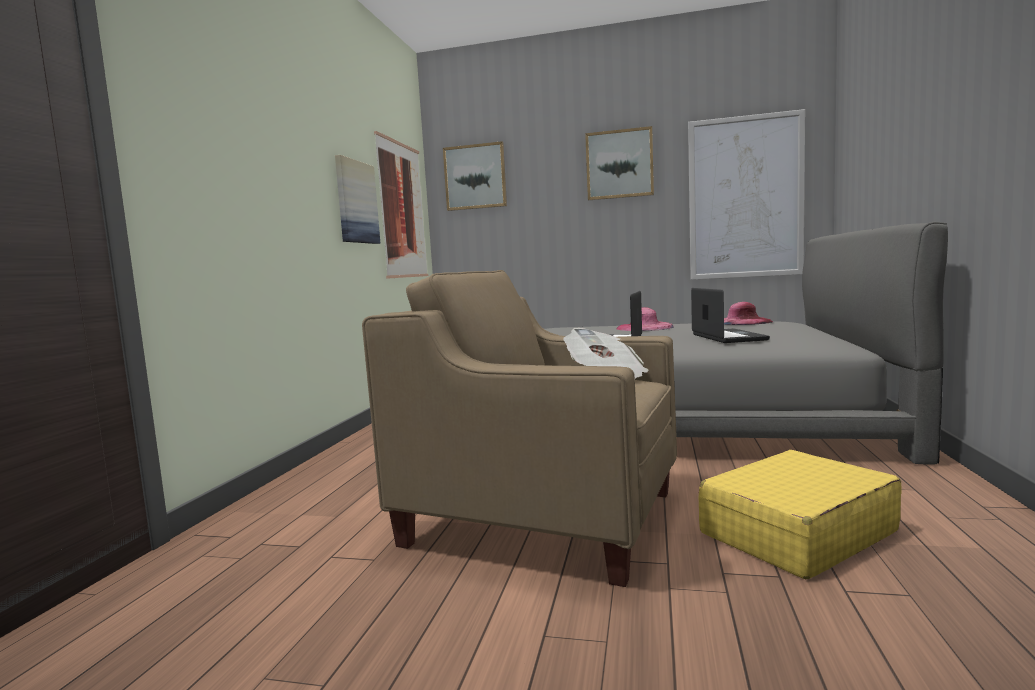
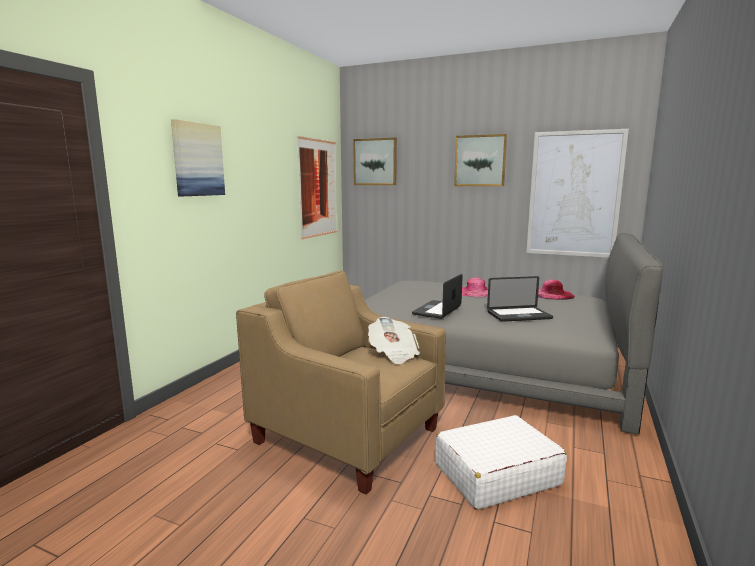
camera: 10 degrees right, 5 degrees up
(356, 202) = (279, 190): picture -> picture (198, 159)
(728, 337) = (519, 315): laptop -> laptop turned 75 degrees clockwise
(796, 532) = (496, 474): yellow suitcase -> white suitcase

